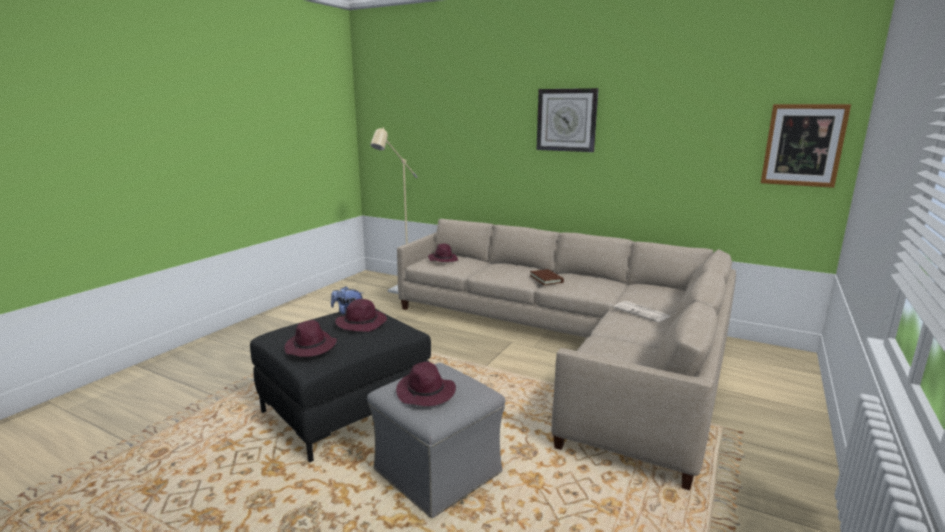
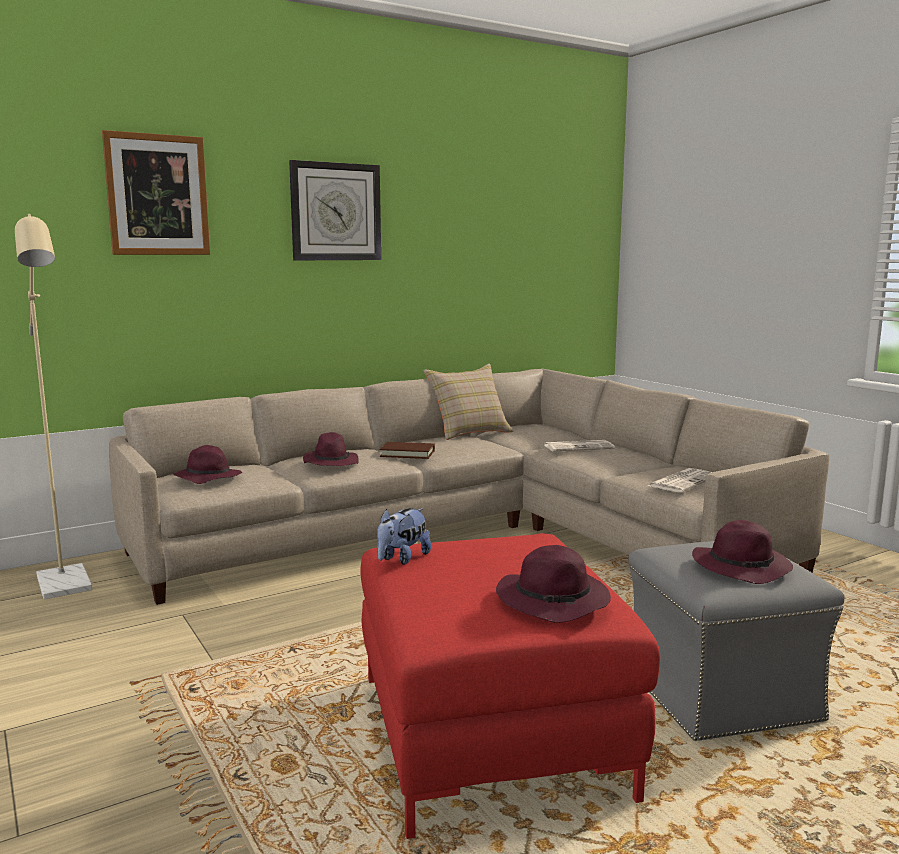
camera: 60 degrees left, 5 degrees down
(346, 409) = (487, 734): black ottoman -> red ottoman
(362, 323) = (483, 553): purple hat -> purple hat (330, 463)
(609, 356) = (682, 481): none -> newspaper
(622, 281) = (469, 432): none -> beige pillow
(803, 145) = (582, 242): picture -> picture (157, 195)

